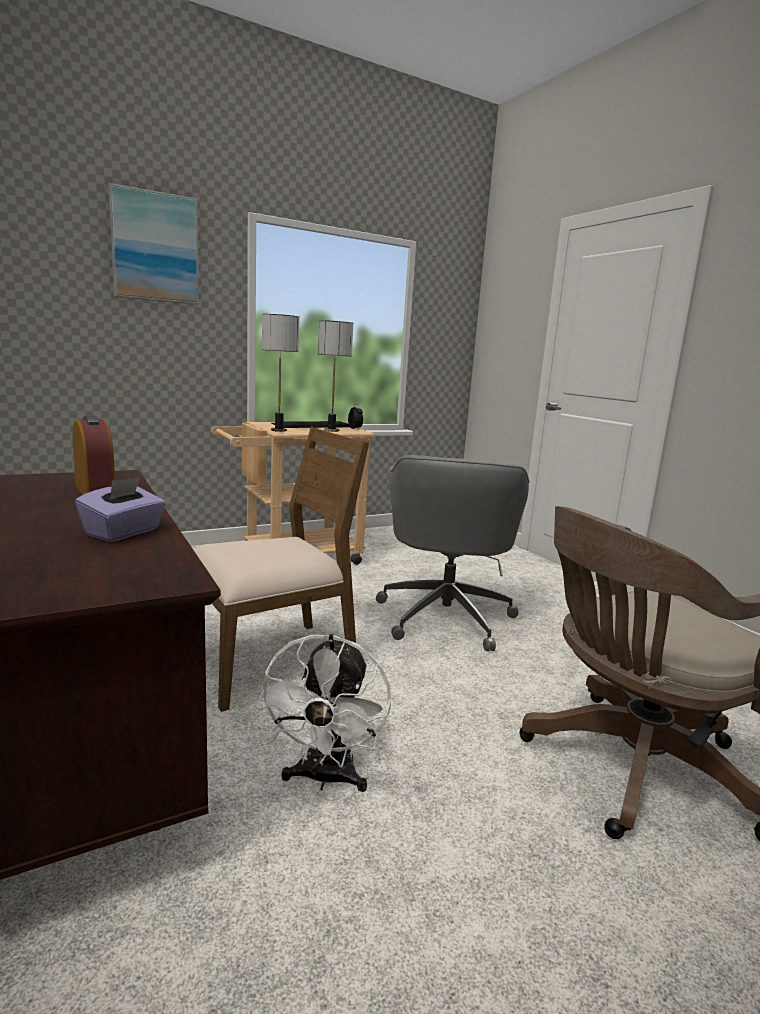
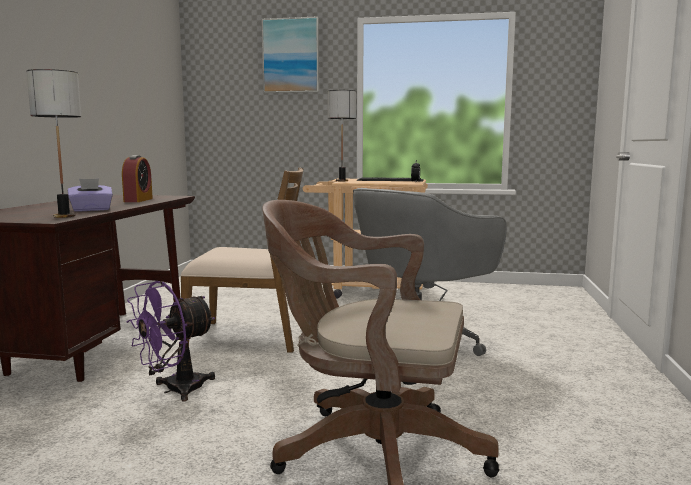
camera: 40 degrees right, 5 degrees down
(325, 779) = (175, 390): white fan -> purple fan
(332, 430) = (389, 182): table lamp -> table lamp (65, 216)

